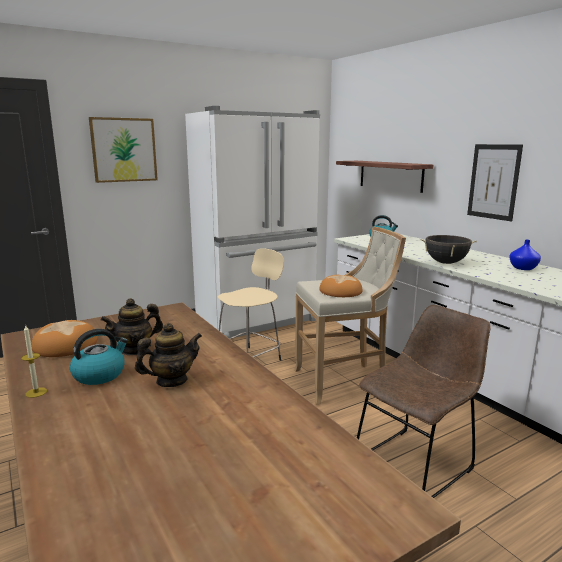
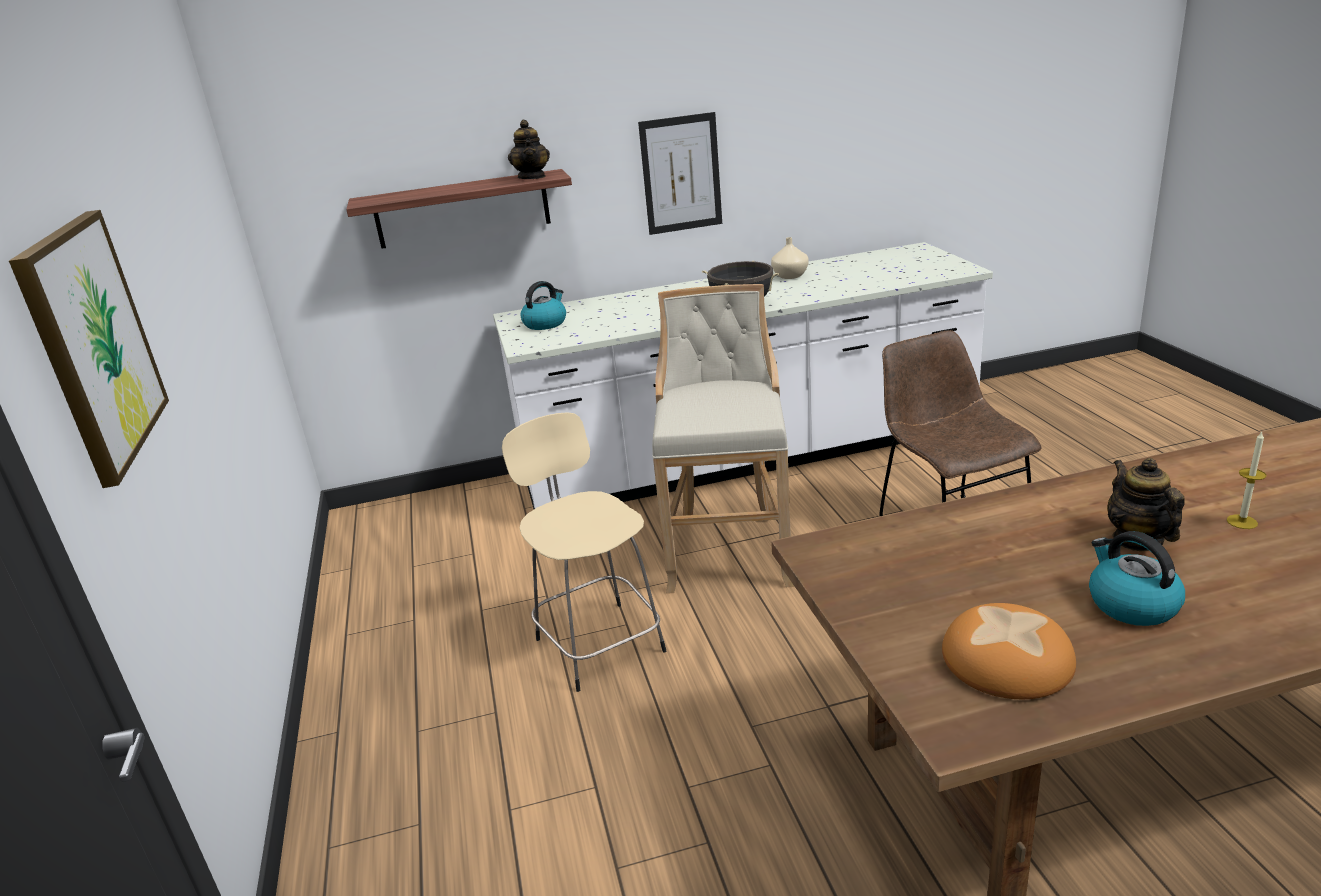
camera: 70 degrees left, 10 degrees up
(36, 392) = (1214, 661): candle -> candle (1242, 522)
(135, 349) = (1023, 578): teapot -> teapot (532, 177)
(257, 321) = (405, 615): white fridge -> none
(340, 291) = (736, 407): bread -> none
(523, 268) = (790, 276): blue vase -> beige vase

